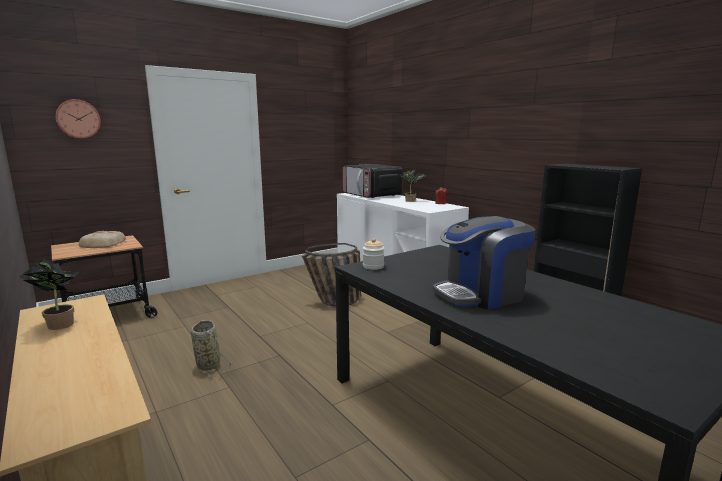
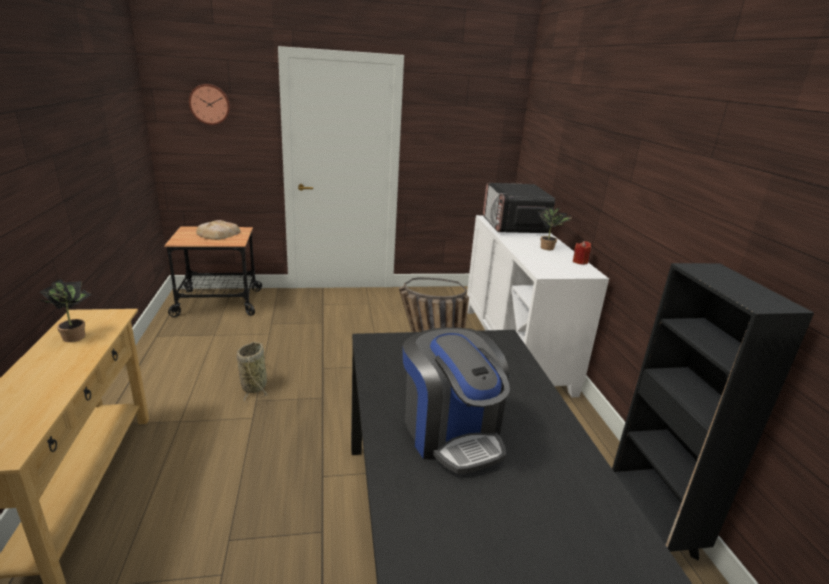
camera: 25 degrees right, 10 degrees up
(373, 266) = (390, 345): jar -> none
(481, 294) = (451, 432): coffee machine -> coffee machine turned 120 degrees counterclockwise

